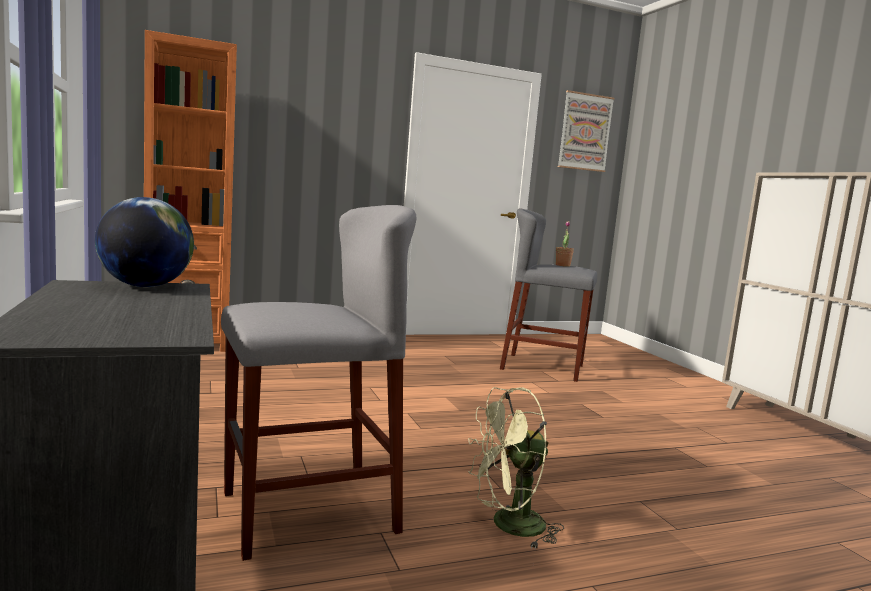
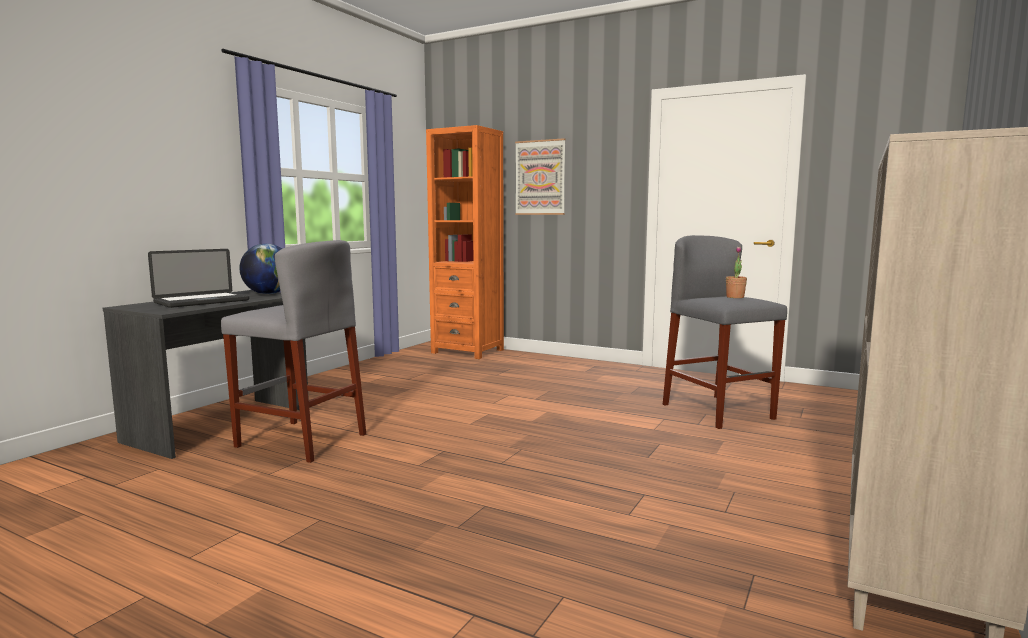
camera: 50 degrees right, 0 degrees up
(120, 311) = (202, 301): none -> laptop
(508, 526) = (364, 481): green fan -> none
(585, 132) = (881, 131): picture -> picture (540, 177)

